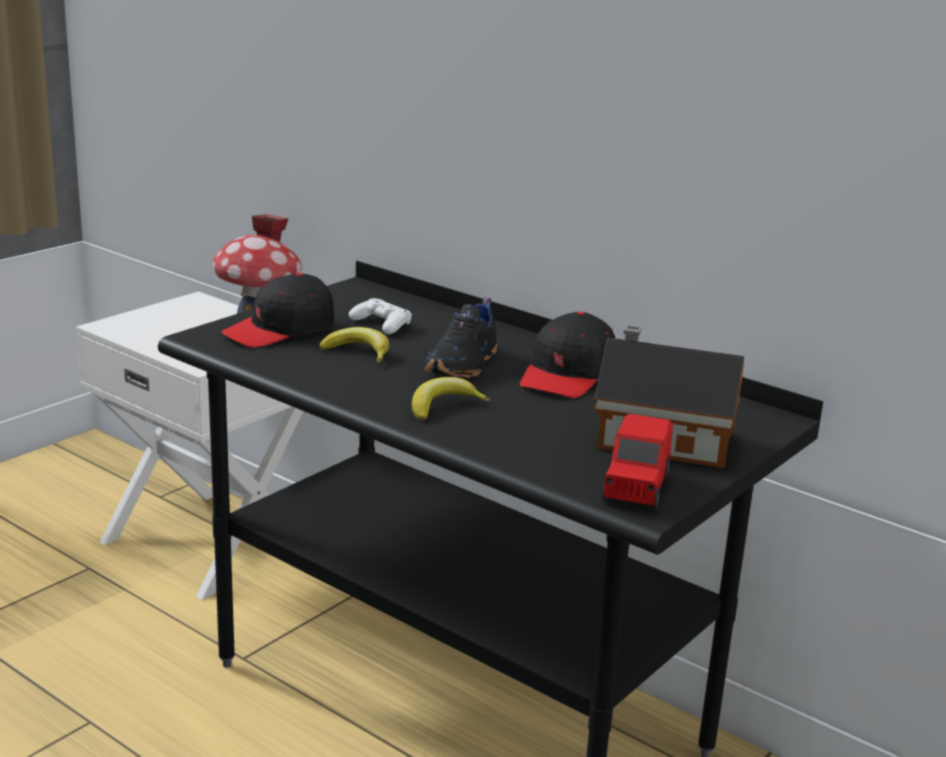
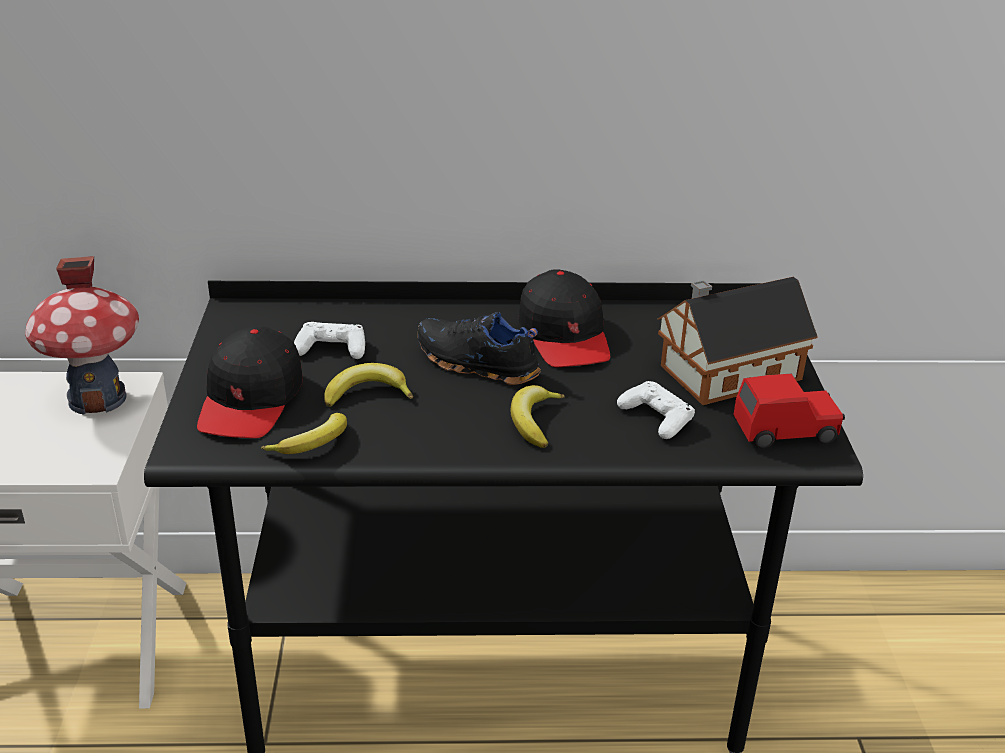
camera: 40 degrees left, 10 degrees up
(275, 362) = (313, 444): none -> banana
(464, 365) = (475, 364): black shoe -> black shoe turned 135 degrees clockwise
(542, 440) = (656, 417): none -> white game controller
(635, 488) = (785, 432): red toy car -> red toy car turned 75 degrees counterclockwise

